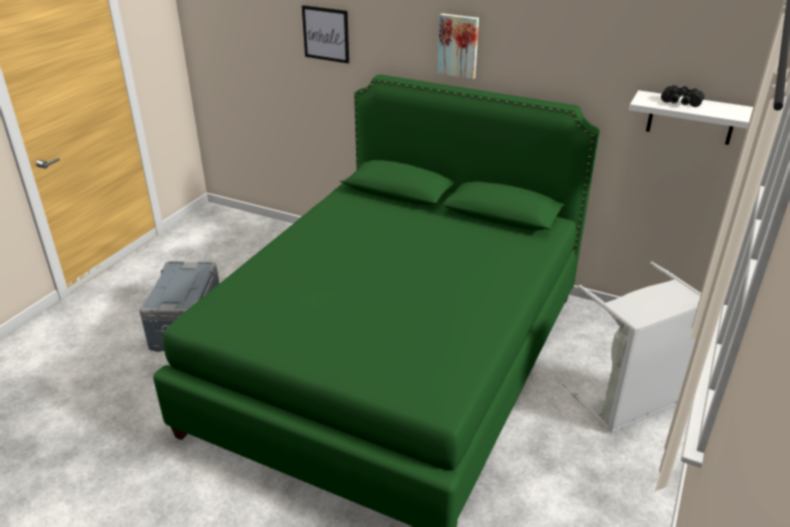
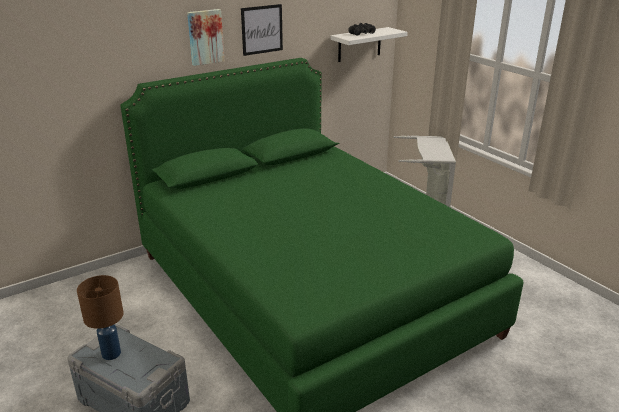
camera: 60 degrees left, 5 degrees down
(180, 277) = (110, 354): none -> brown table lamp
(326, 34) = (68, 61): picture -> picture (262, 29)

